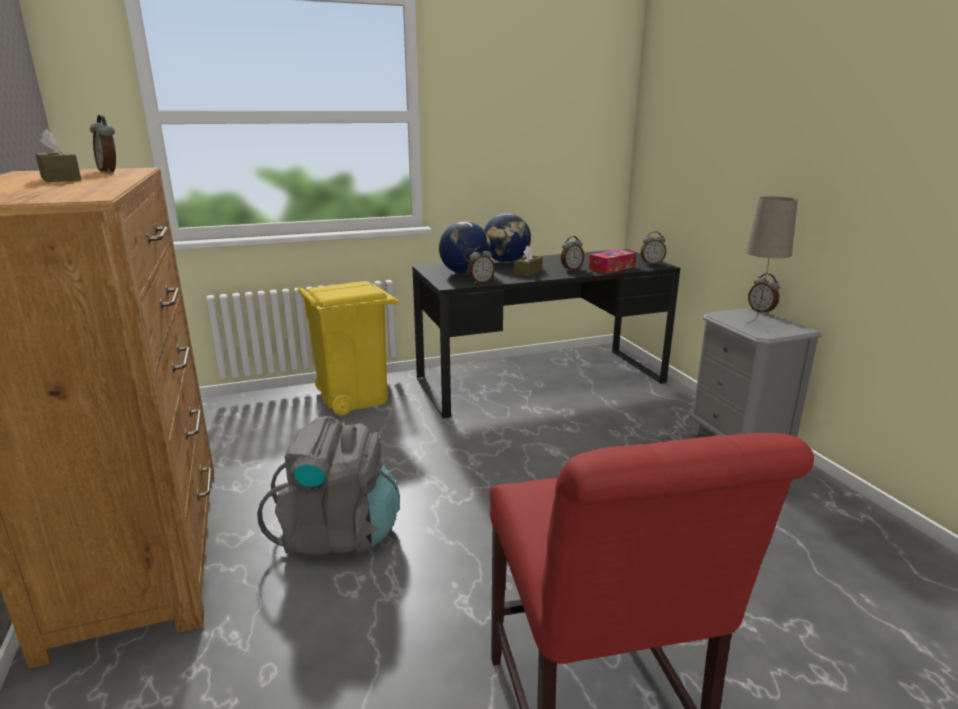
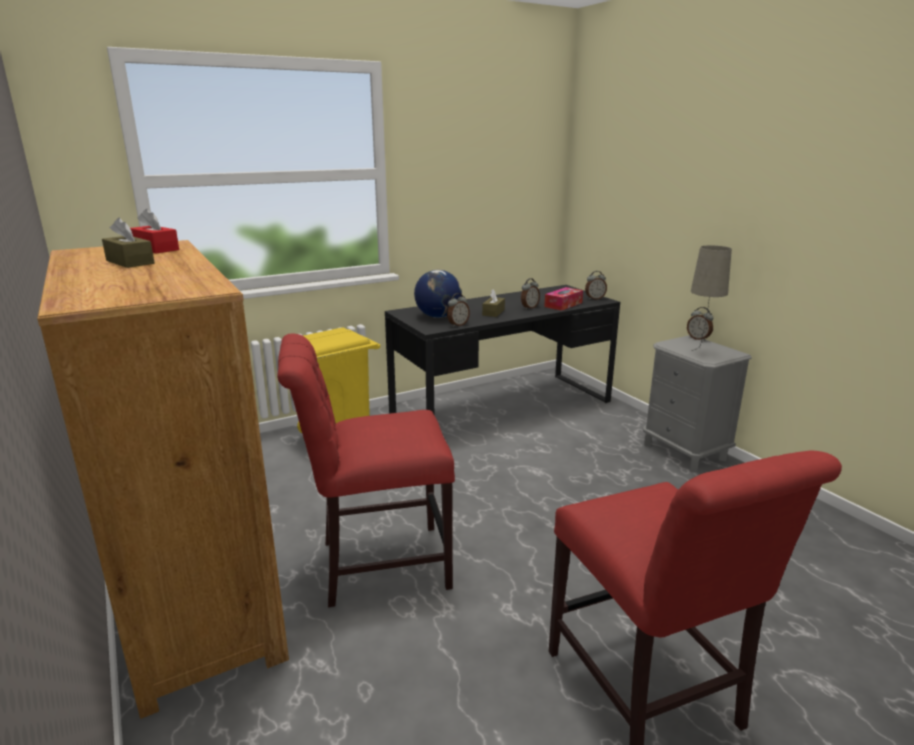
camera: 10 degrees left, 0 degrees up
(110, 171) = (156, 249): alarm clock -> red tissue box
(338, 534) = (376, 564): grey backpack -> red chair
(506, 262) = (468, 303): globe -> none

